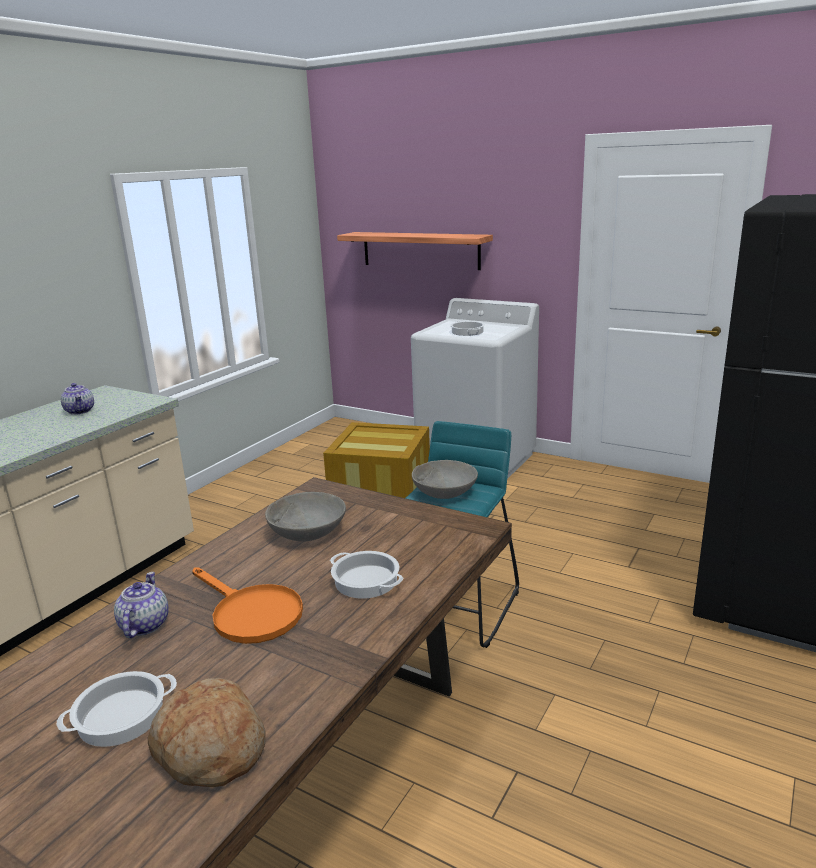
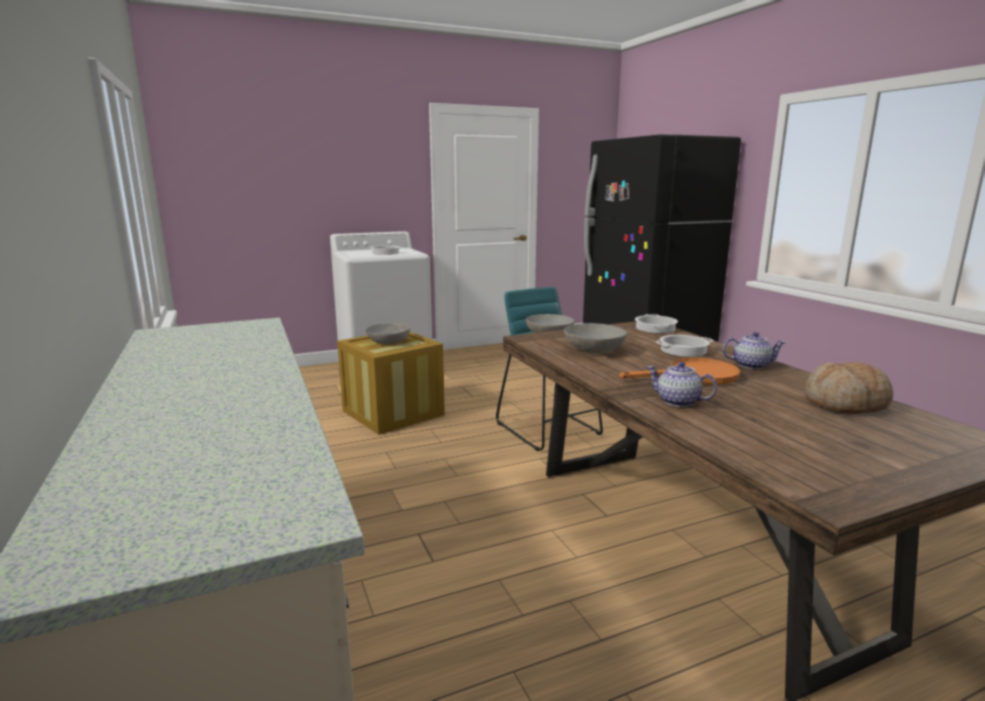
camera: 55 degrees left, 5 degrees down
(80, 411) = (205, 343): teapot -> teapot (751, 365)
(120, 717) = (797, 419): cooking pot -> cooking pot (655, 328)
(381, 438) = (388, 342): none -> grey bowl
(420, 250) = (288, 194): shelf -> none

